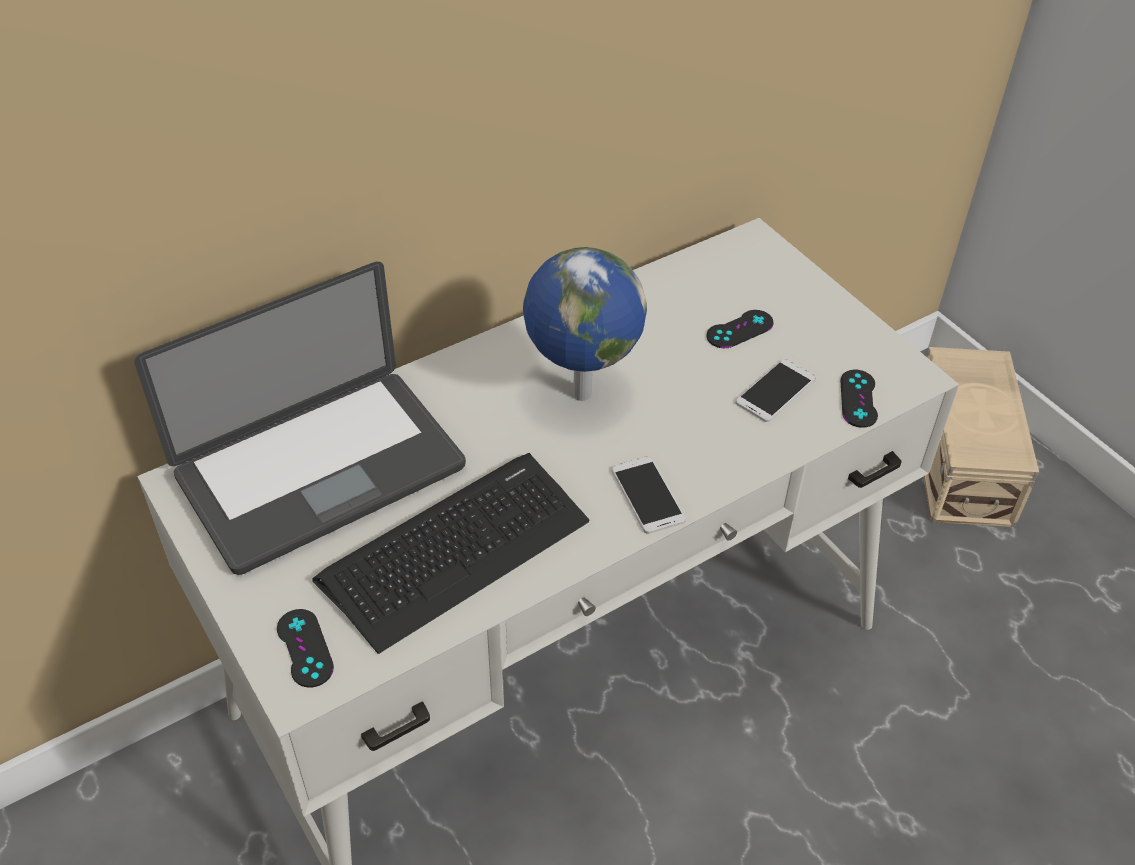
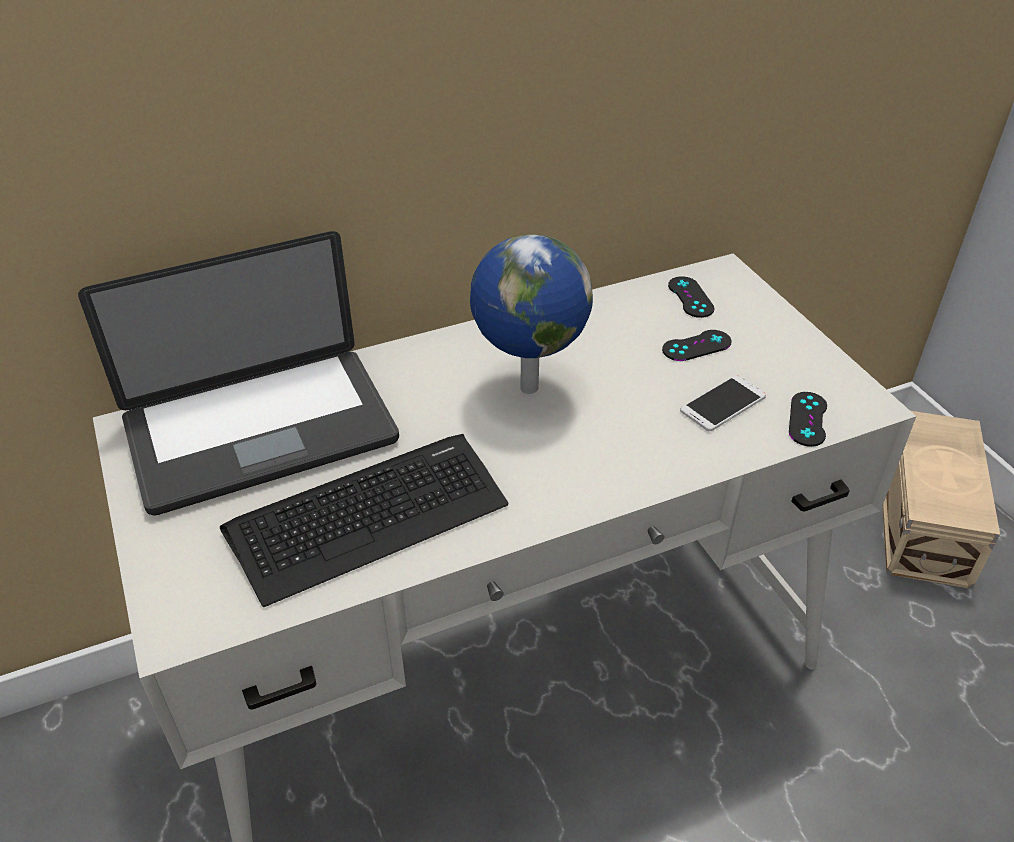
camera: 10 degrees right, 5 degrees down
(305, 648) = (193, 592): black game controller -> black game controller (690, 297)
(647, 495) = (573, 486): phone -> none

